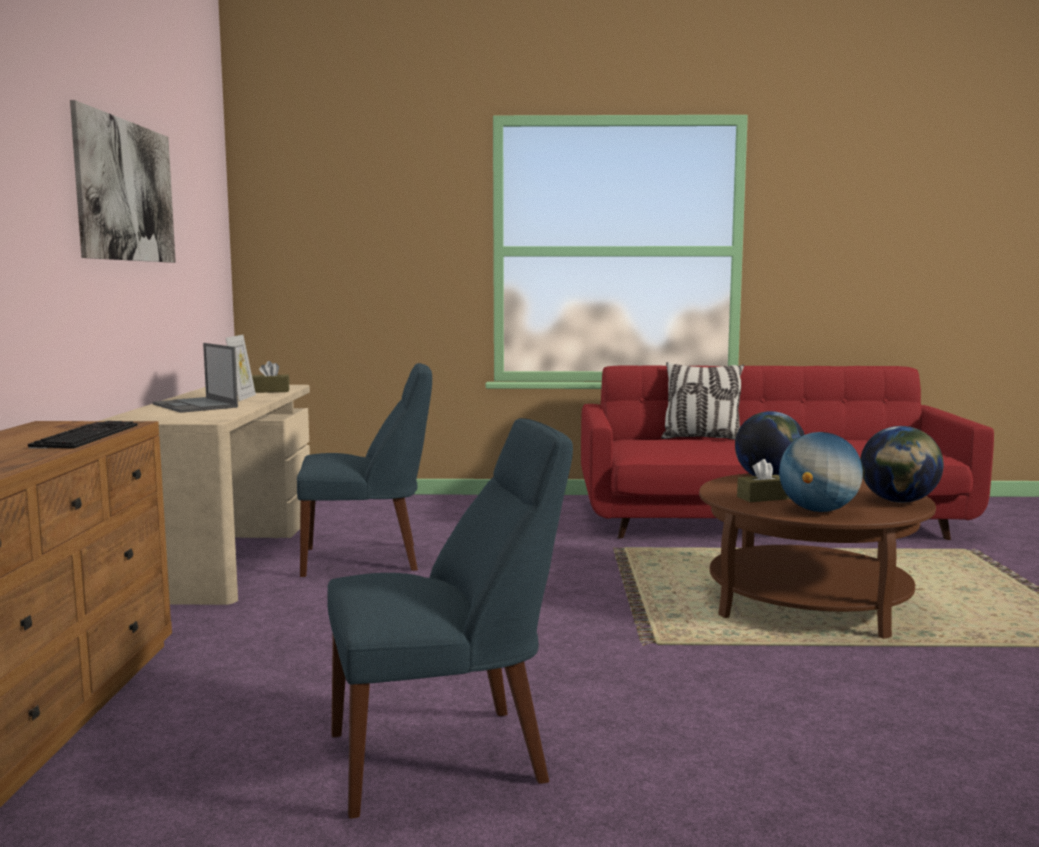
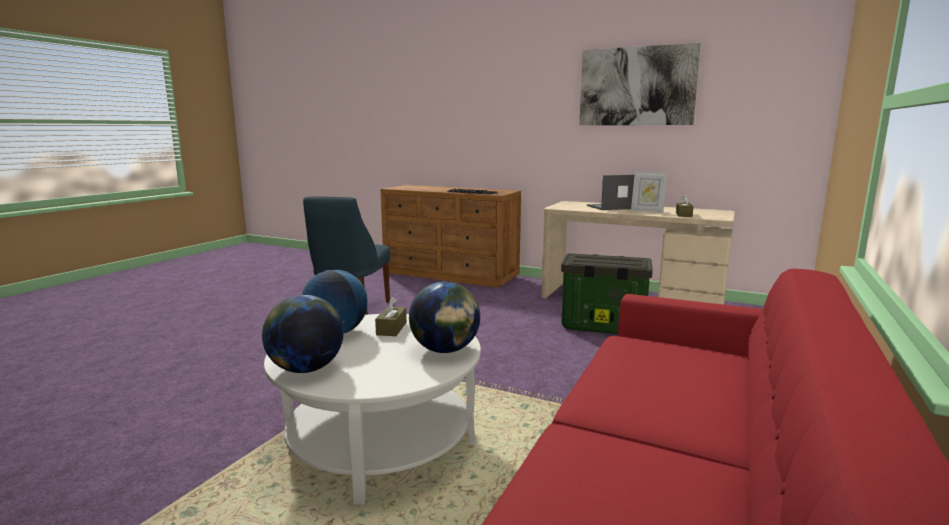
camera: 115 degrees right, 5 degrees up
(367, 559) = (601, 325): blue chair -> storage box
(701, 438) = (725, 395): pillow -> none
(807, 602) = (380, 442): brown coffee table -> white coffee table

